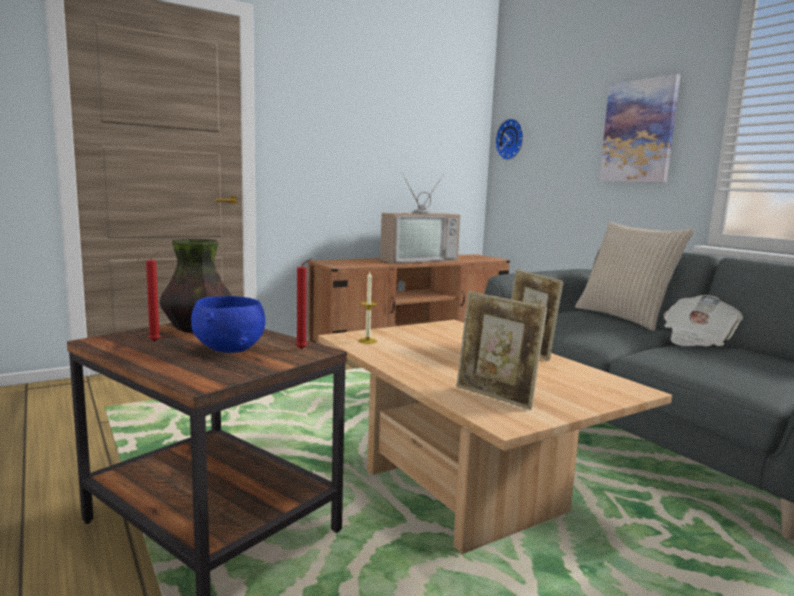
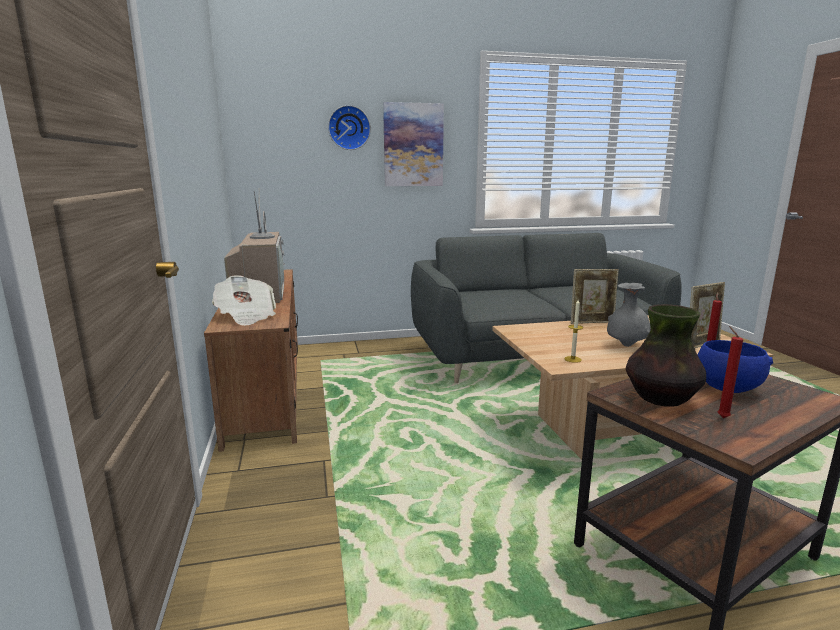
camera: 70 degrees left, 5 degrees up
(441, 361) = (626, 345): none -> grey vase
(511, 139) = (261, 142): wall clock -> wall clock (349, 128)
(624, 318) = (484, 289): beige pillow -> none
(696, 340) = (548, 288): newspaper -> newspaper (246, 316)

